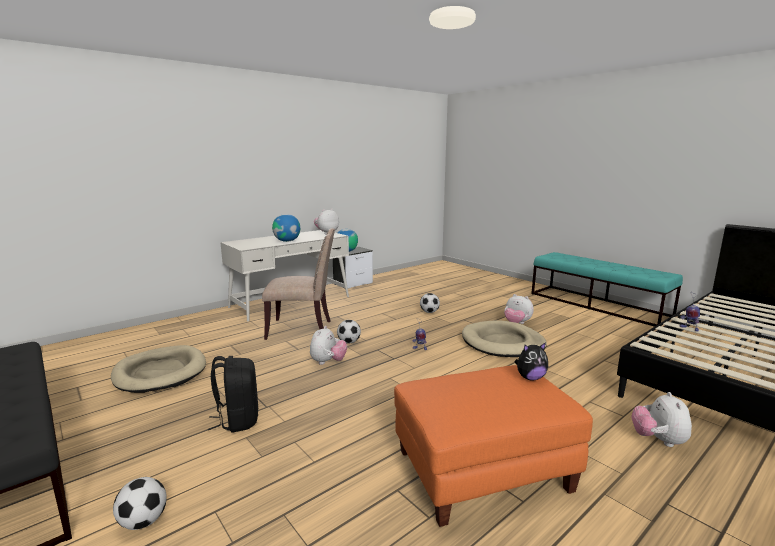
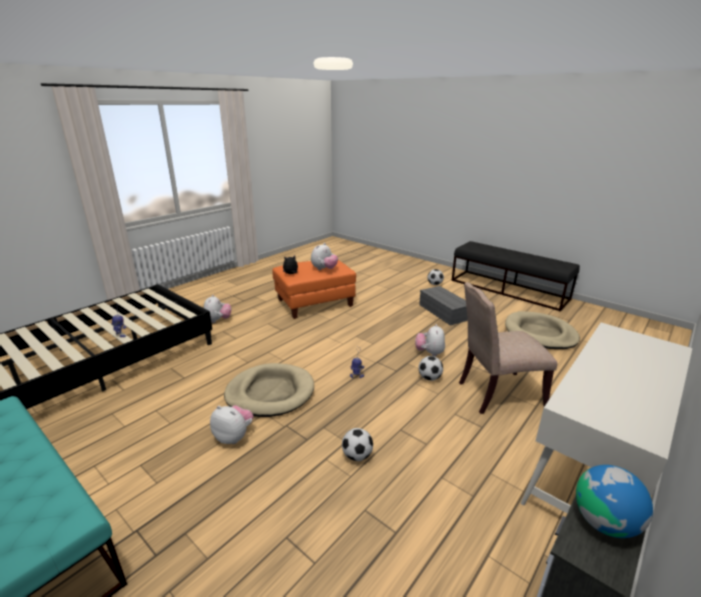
camera: 170 degrees right, 10 degrees up
(238, 420) = (444, 312): black backpack -> grey storage box
(287, 241) = (603, 361): globe -> none
(326, 233) = (609, 420): plush toy -> plush toy (324, 269)

